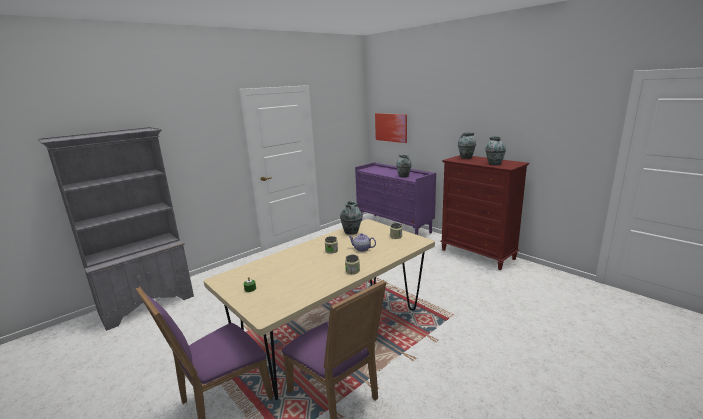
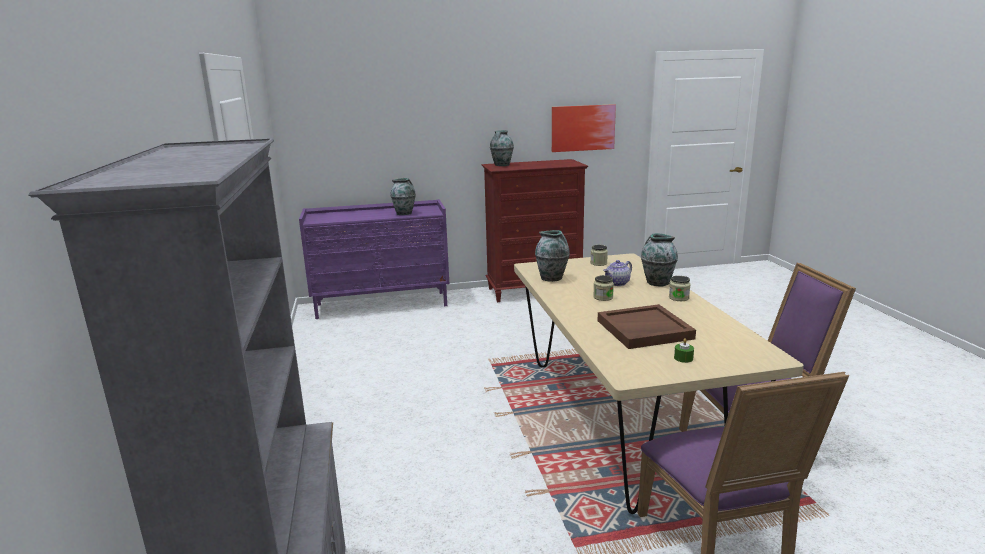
camera: 60 degrees left, 0 degrees up
(286, 271) = (644, 330): none -> brown tray
(391, 127) = (337, 140): picture -> picture (582, 128)
(494, 164) = (553, 164): vase -> vase (657, 282)

